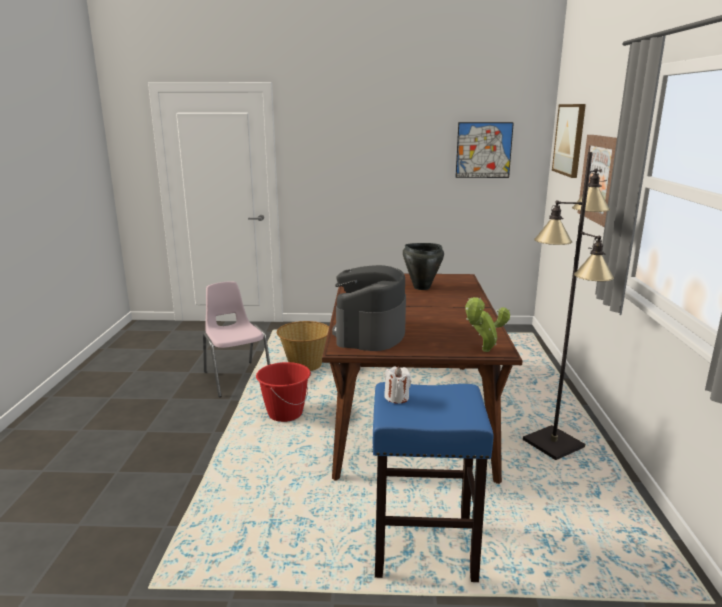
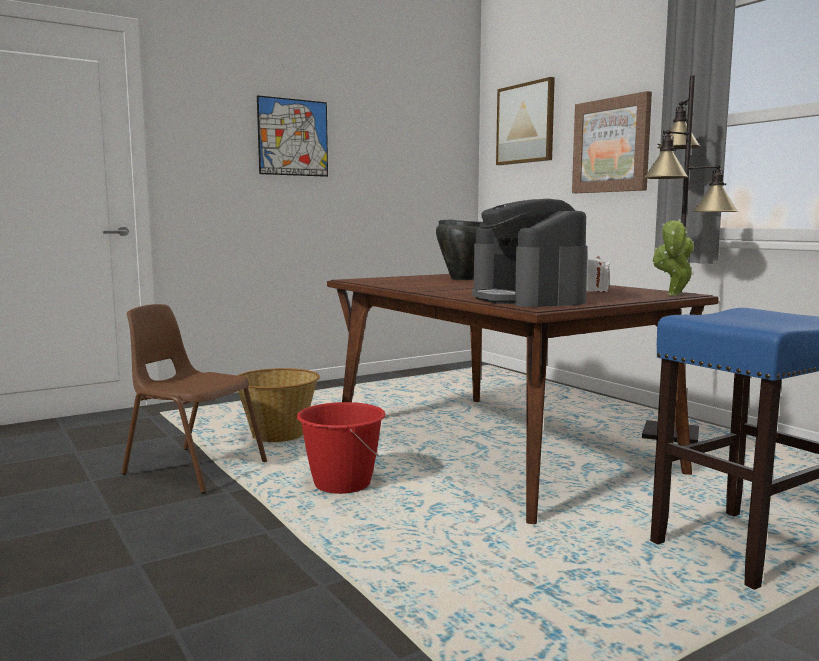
camera: 35 degrees left, 10 degrees down
(237, 378) = (193, 468): pink chair -> brown chair
(397, 398) = (722, 319): white candle -> white candle (596, 291)
(483, 150) = (415, 143): picture -> picture (293, 137)

